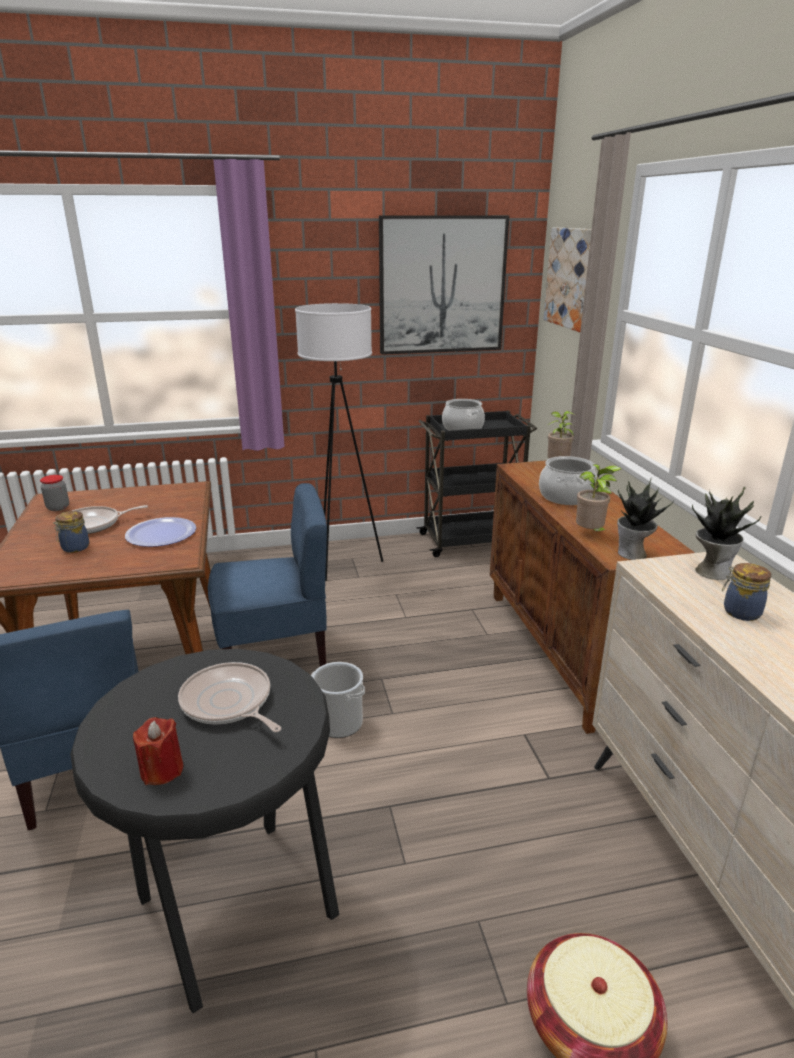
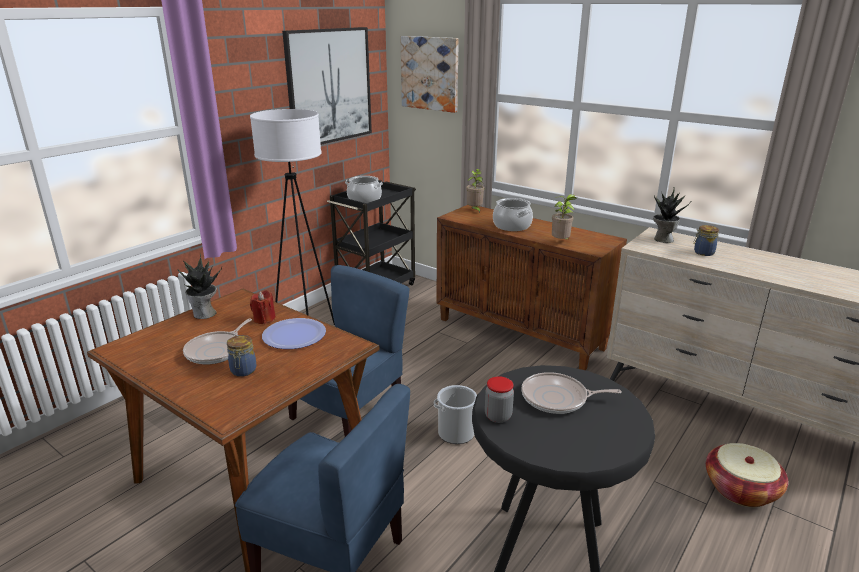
camera: 40 degrees left, 0 degrees up
(58, 507) = (147, 352): jar -> jar (498, 416)
(162, 770) = (595, 443): red candle -> red candle (264, 319)
(632, 554) = (596, 246): potted plant -> potted plant (205, 314)

